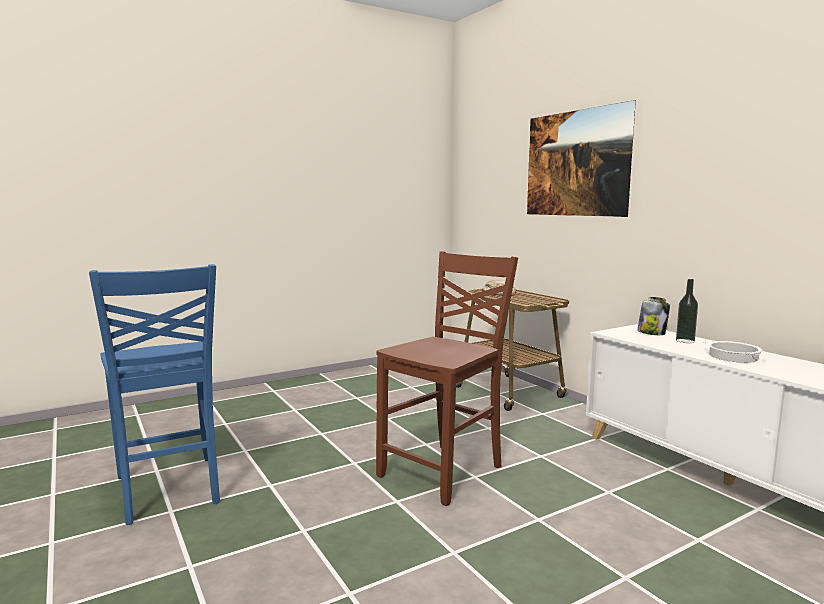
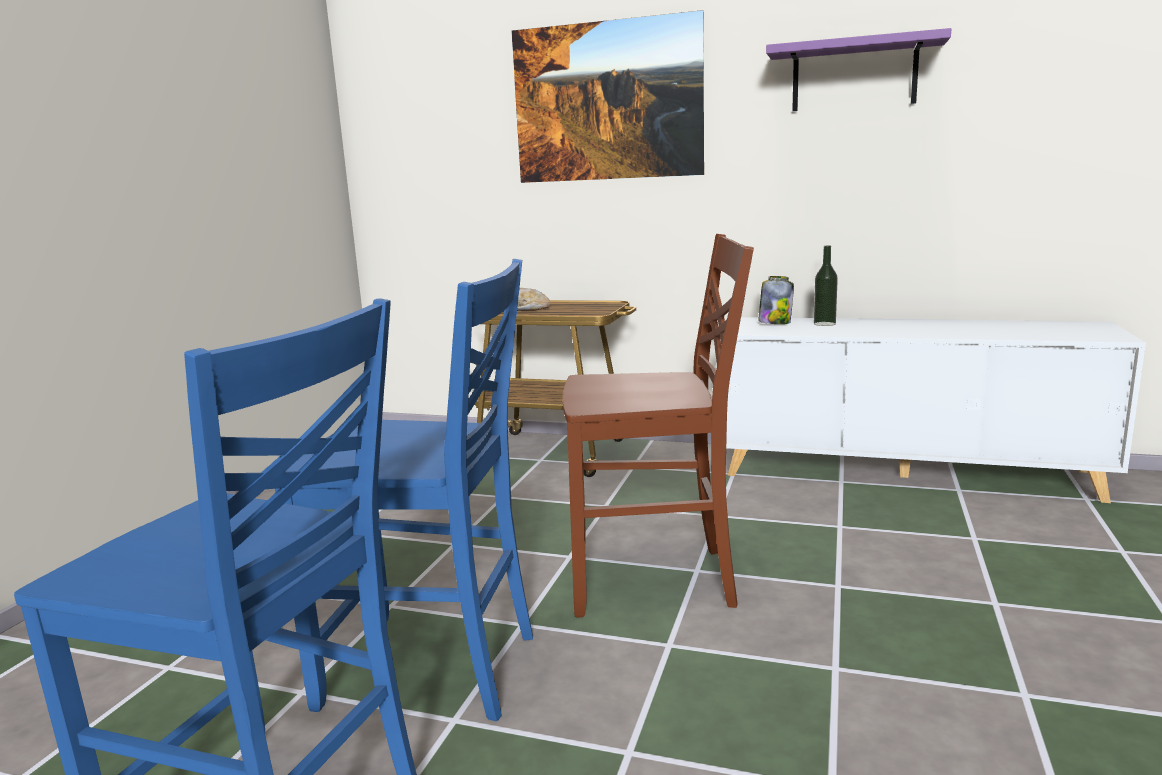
camera: 40 degrees left, 5 degrees up
(294, 464) = (434, 670): none -> blue chair
(444, 471) = (655, 580): brown chair -> brown chair turned 90 degrees clockwise
(732, 356) = (902, 329): cooking pot -> none
(736, 145) = (854, 76): none -> purple shelf

